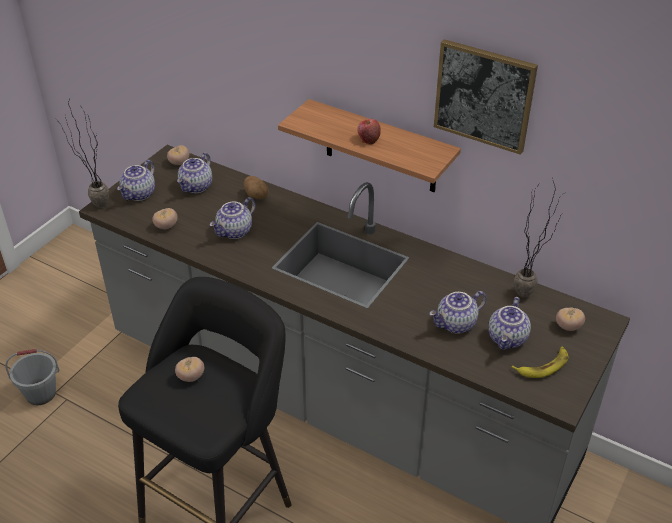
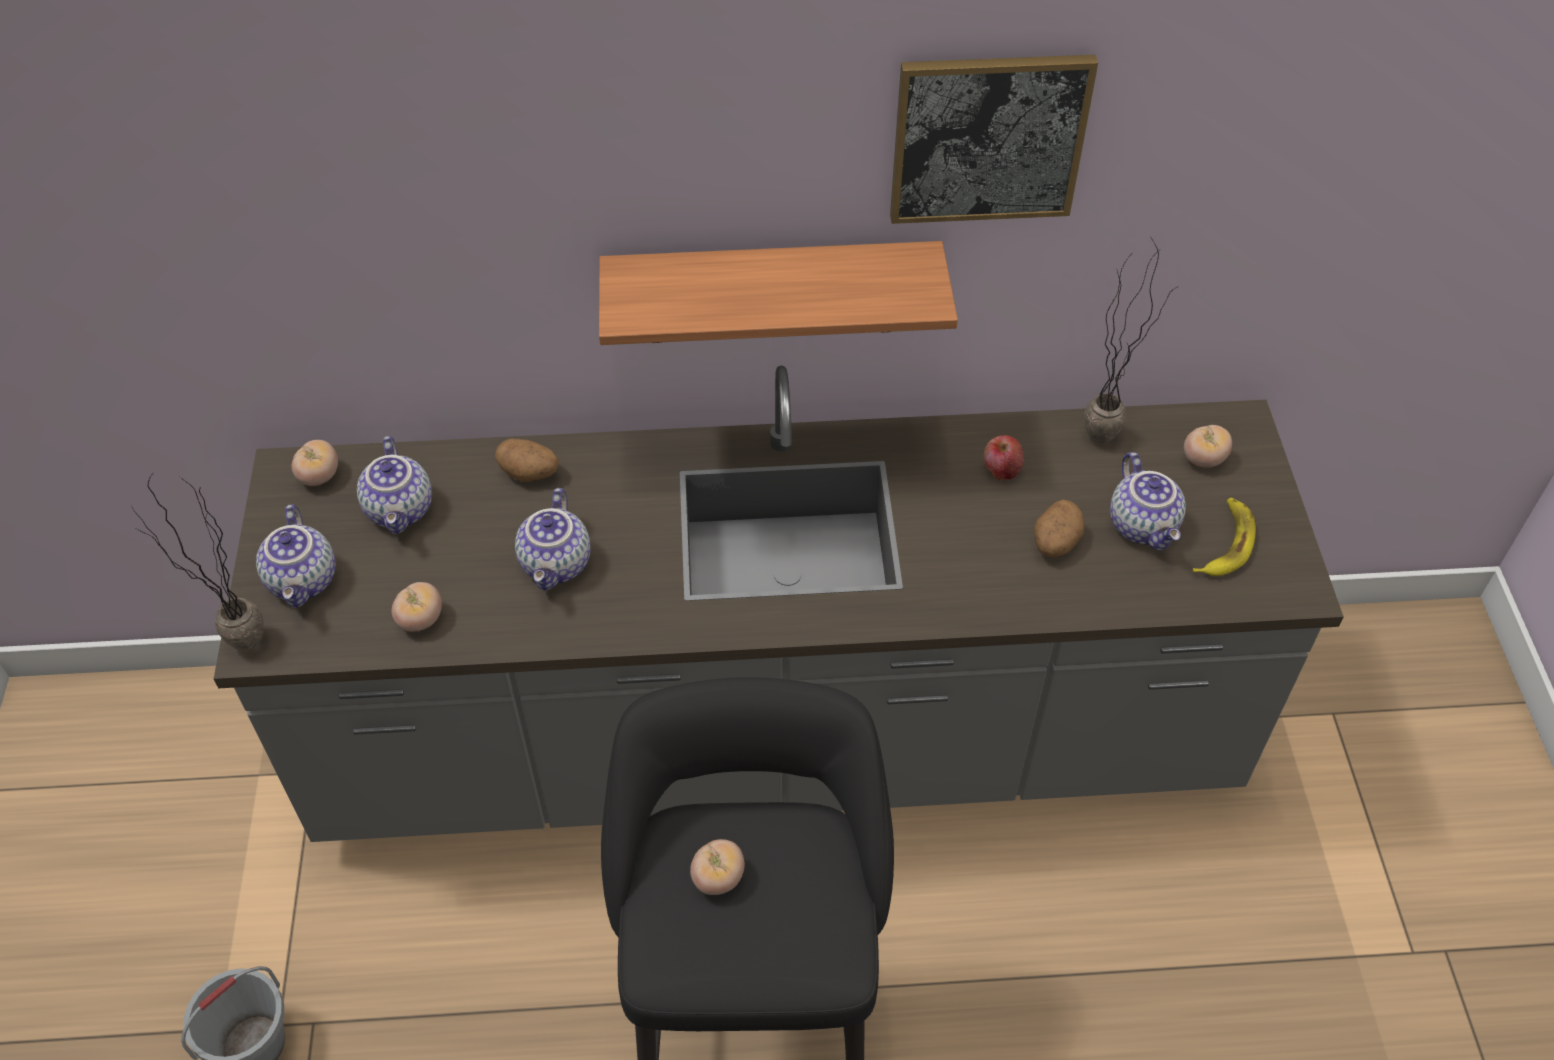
camera: 35 degrees left, 10 degrees up
(368, 139) = (784, 293): apple -> apple (1001, 469)
(456, 325) = (1055, 543): teapot -> potato

